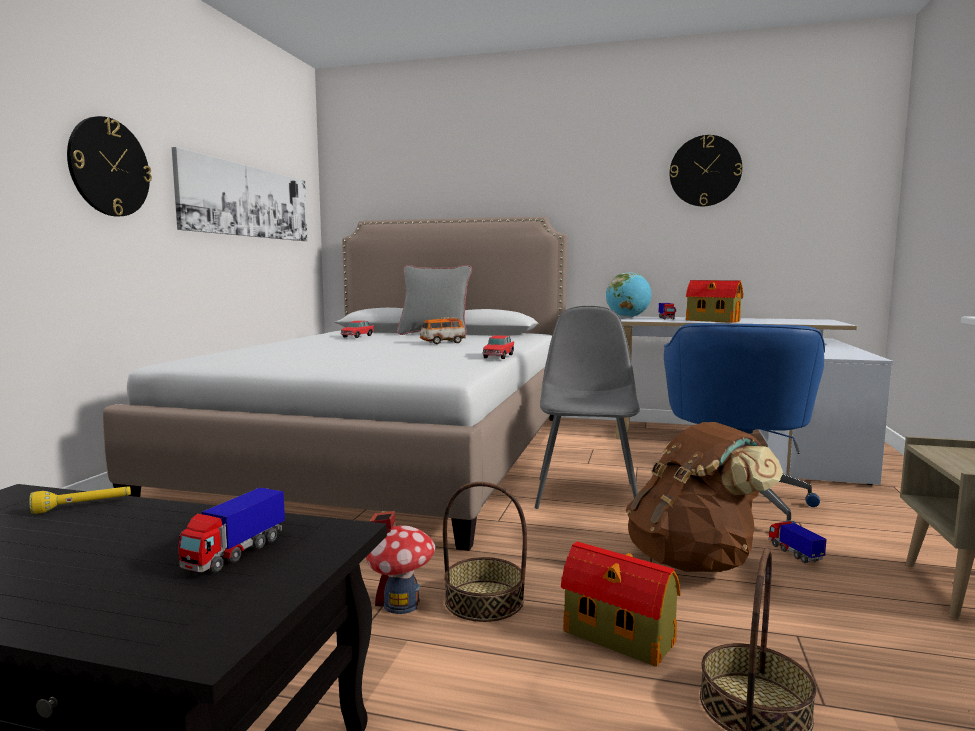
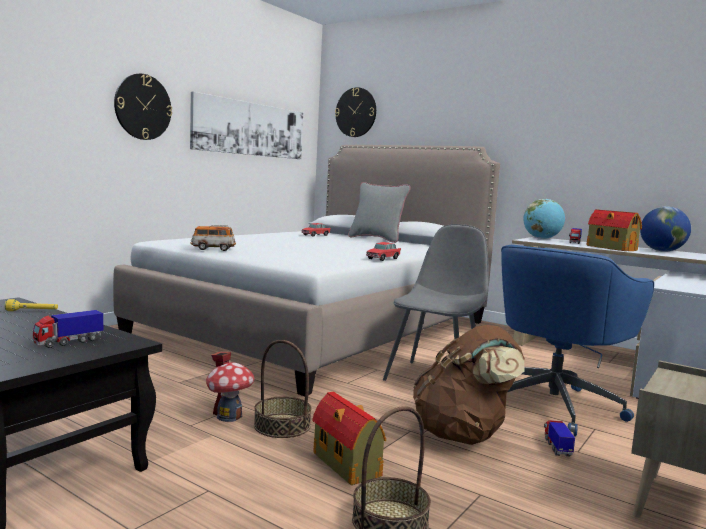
camera: 20 degrees right, 0 degrees up
(442, 342) = (367, 245): toy car -> toy car (213, 249)
(705, 171) = (629, 109): wall clock -> wall clock (356, 112)
(757, 319) = (662, 251): none -> globe

